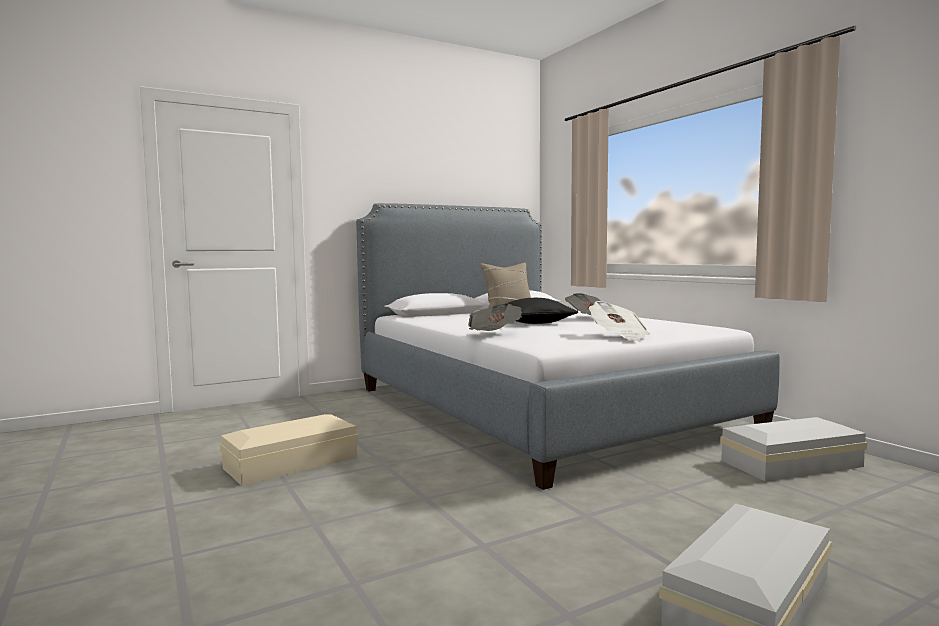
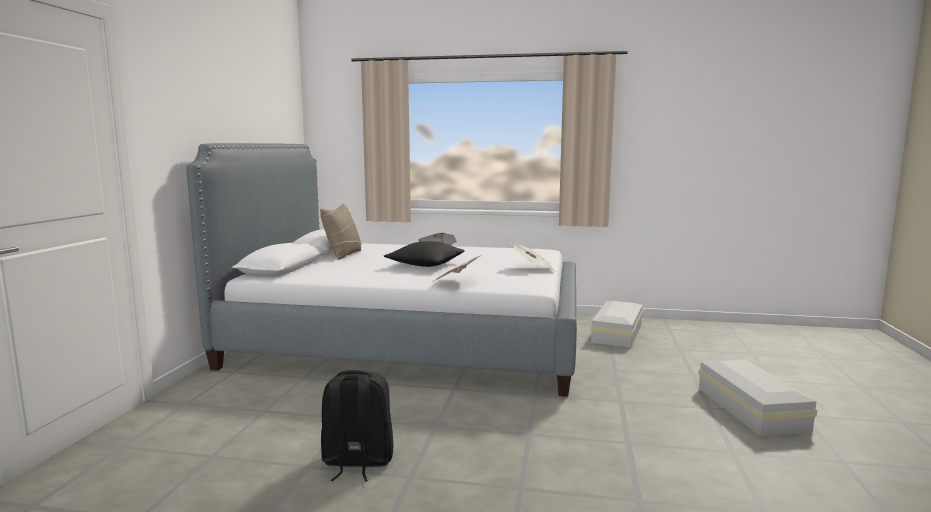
camera: 50 degrees left, 5 degrees up
(288, 462) = (357, 462): beige storage box -> black backpack

